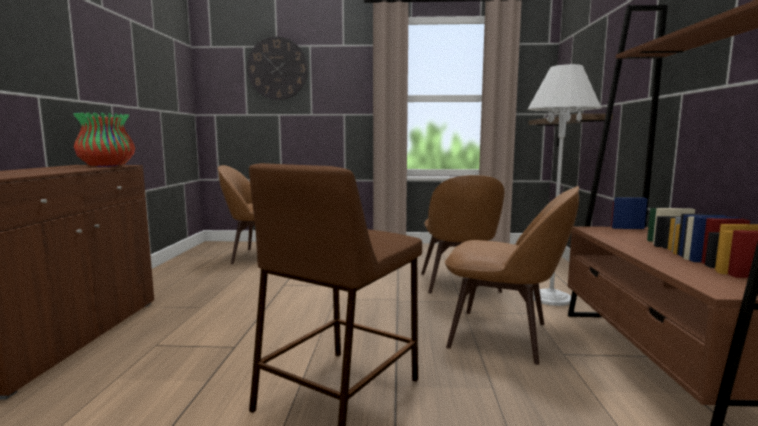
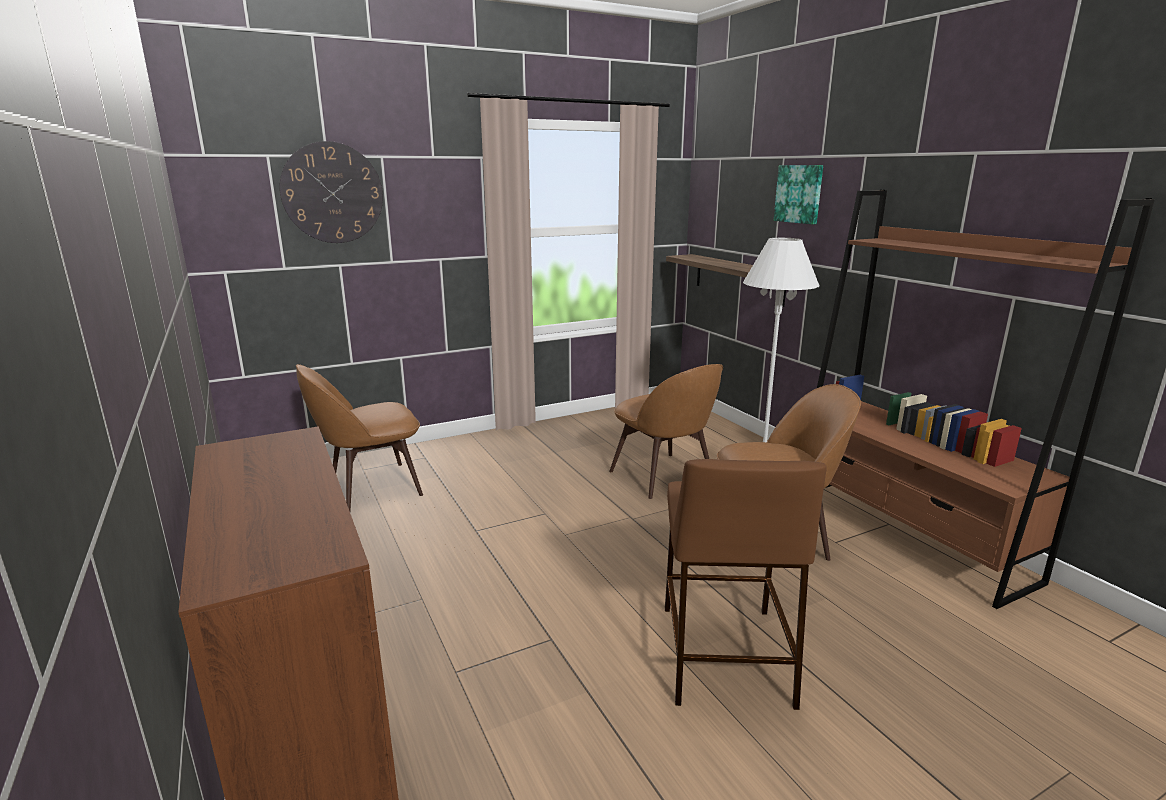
camera: 30 degrees left, 10 degrees up
(106, 166) = (287, 445): vase -> none
(615, 40) = (799, 194): none -> picture

